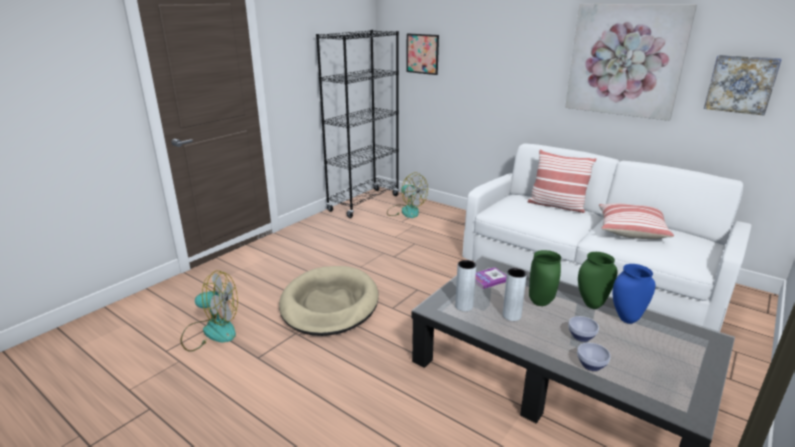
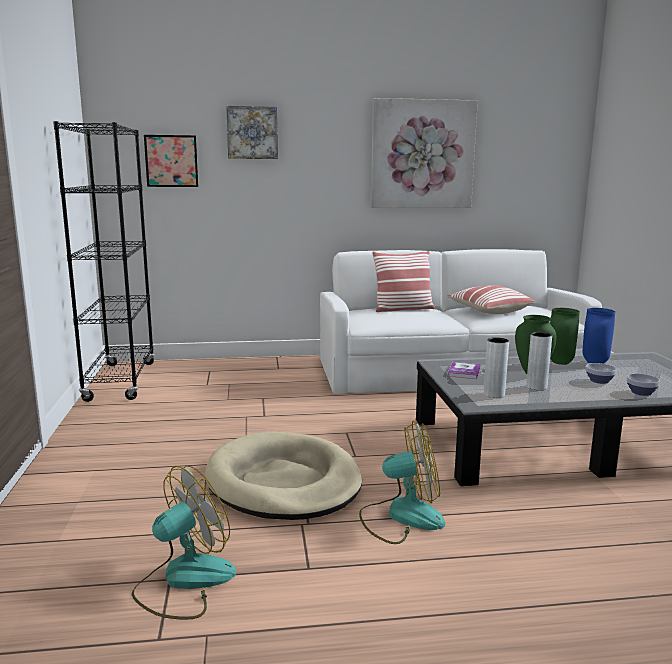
camera: 45 degrees left, 10 degrees down
(405, 211) = (192, 374): fan -> fan (401, 516)
(741, 84) = (518, 169): picture -> picture (252, 133)

